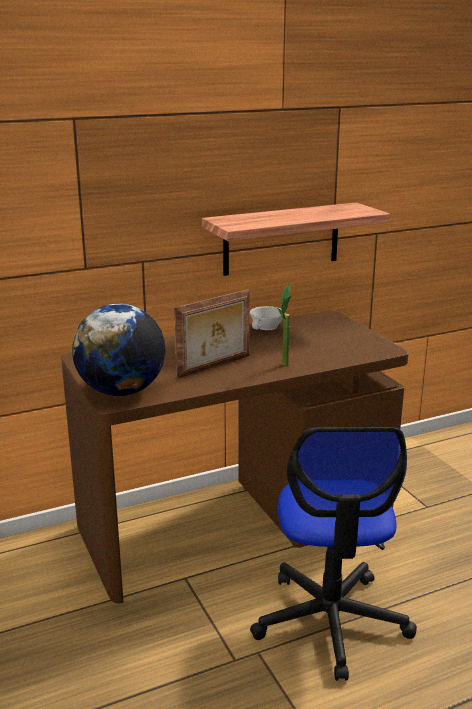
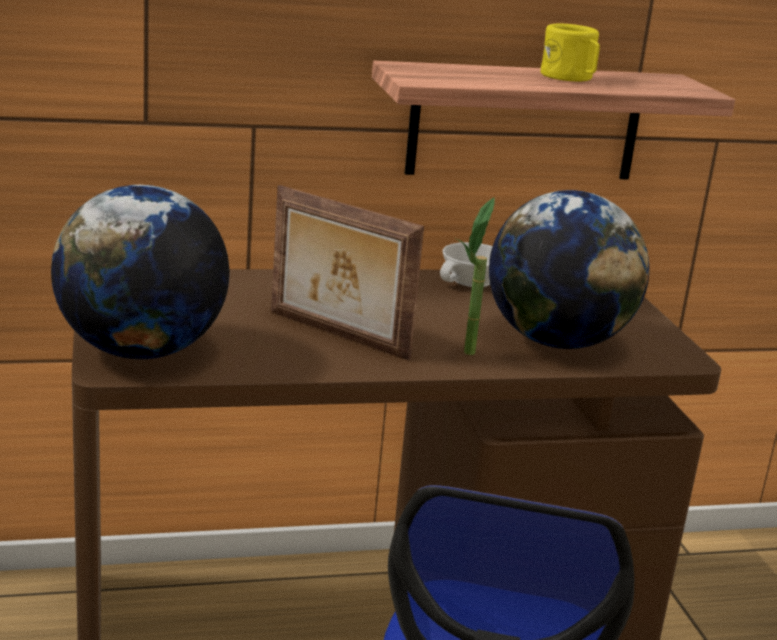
camera: 10 degrees right, 0 degrees up
(215, 366) = (336, 335): picture frame -> picture frame turned 60 degrees clockwise
(305, 213) = (570, 78): none -> yellow mug
(324, 351) = (557, 341): none -> globe

